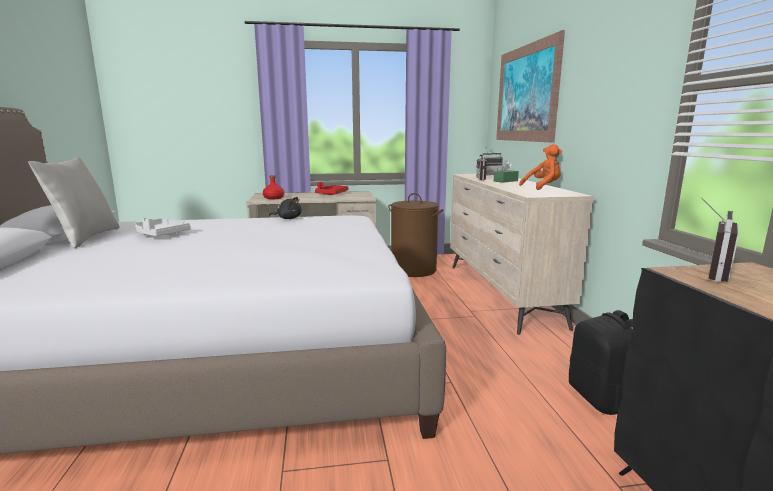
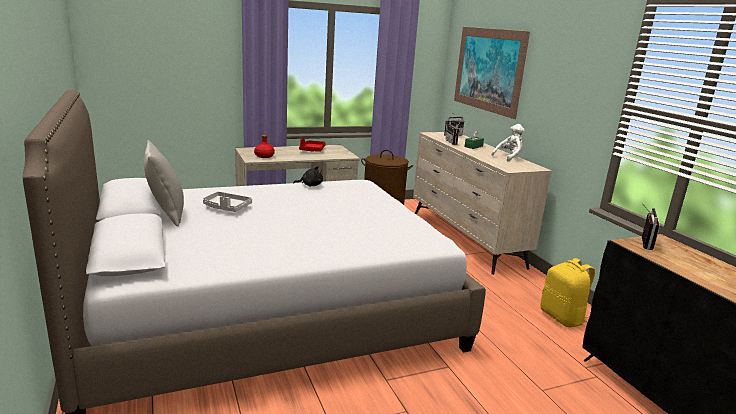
camera: 15 degrees left, 5 degrees up
(543, 187) = (509, 157): orange plush toy -> white plush toy
(602, 399) = (562, 317): black backpack -> yellow backpack

